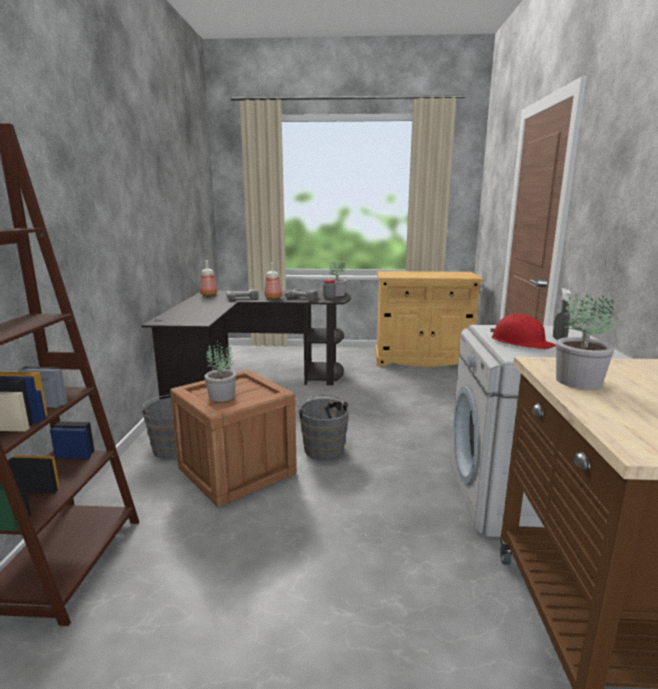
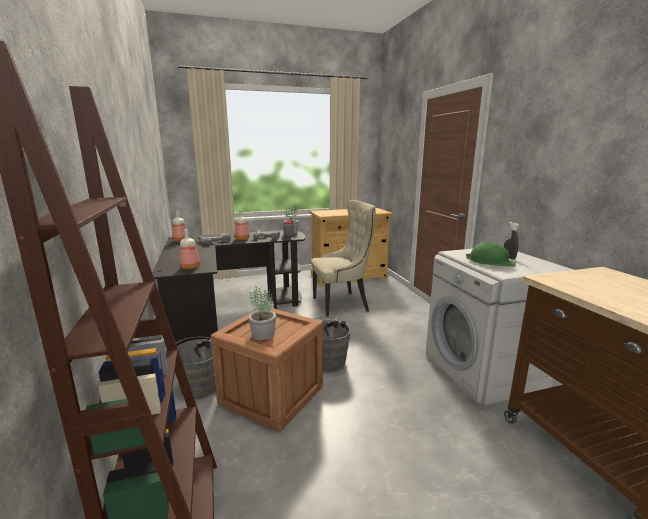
camera: 20 degrees left, 0 degrees up
(188, 320) = (191, 267): none -> bottle
(387, 390) = (341, 304): none -> beige chair
(521, 342) = (490, 262): red hard hat -> green hard hat
(579, 382) = (589, 290): potted plant -> none

